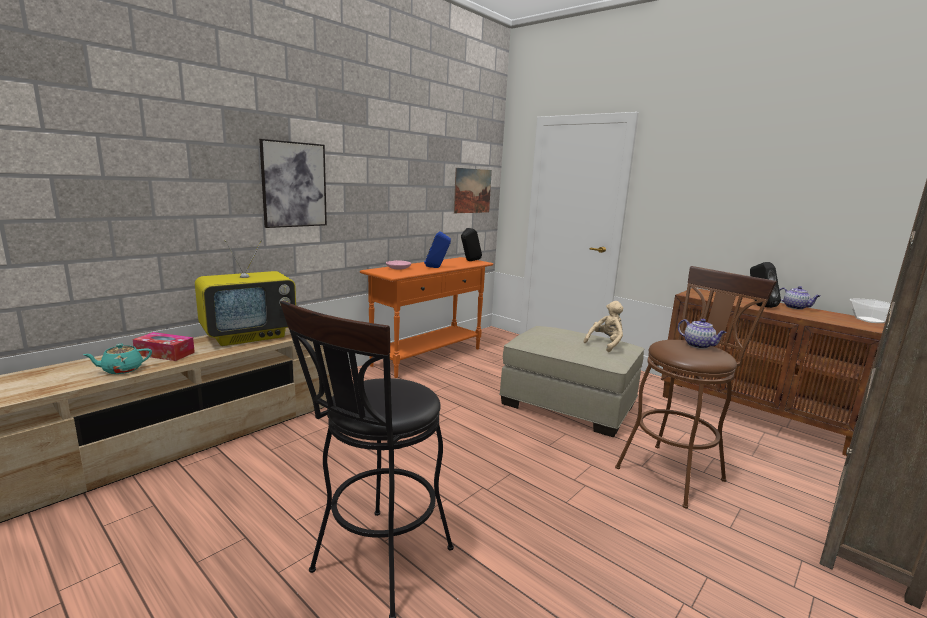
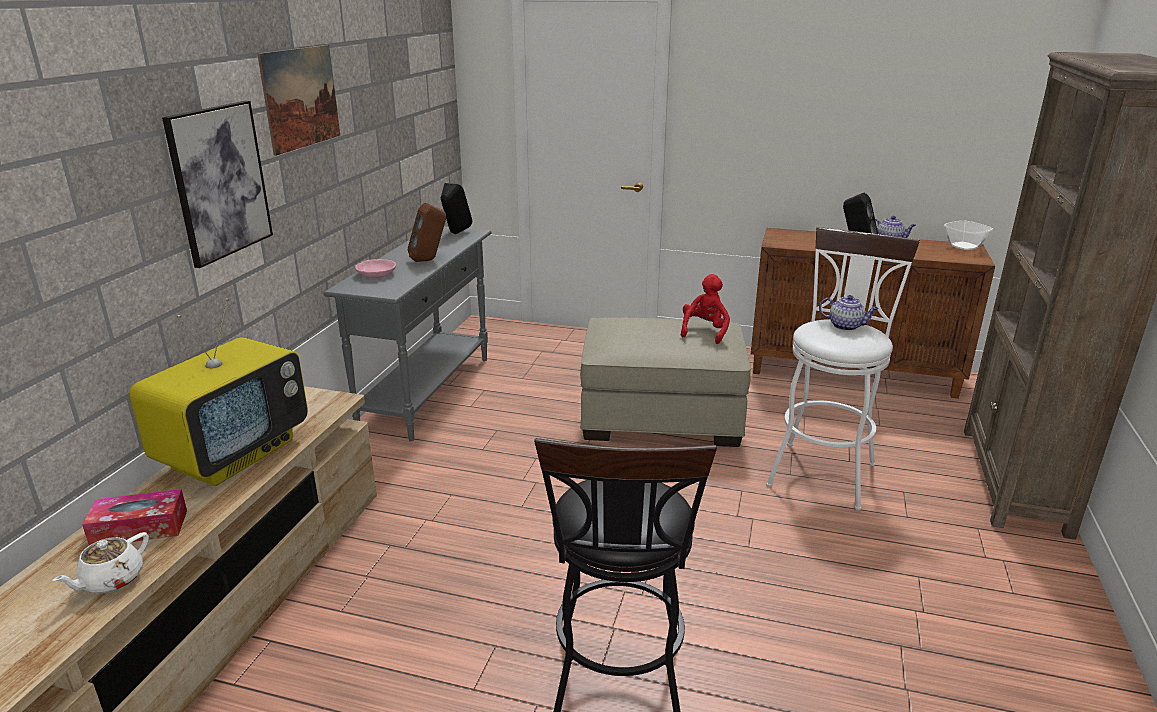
camera: 25 degrees left, 10 degrees up
(121, 370) = (111, 580): turquoise teapot -> white teapot
(428, 357) = (428, 392): orange console table -> grey console table
(436, 268) = (429, 260): blue speaker -> brown speaker
(472, 191) = (429, 116): picture -> picture (301, 98)
(605, 344) = (704, 331): beige plush toy -> red plush toy
(674, 471) = (823, 469): brown stool -> white stool

